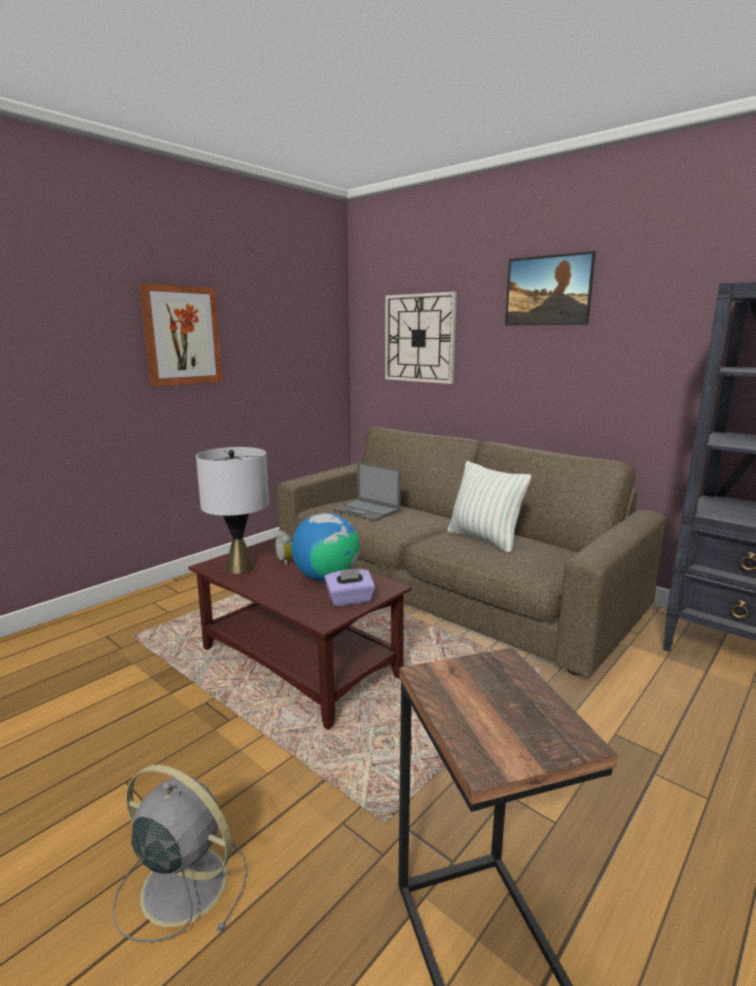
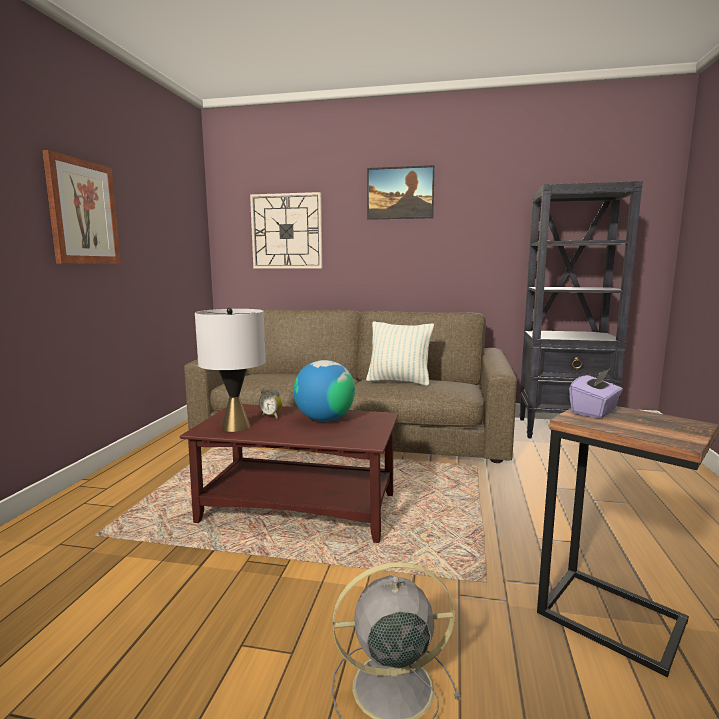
camera: 30 degrees left, 5 degrees down
(350, 600) = (368, 428): purple tissue box -> purple tissue box (594, 411)
(367, 510) = (281, 377): laptop -> none

